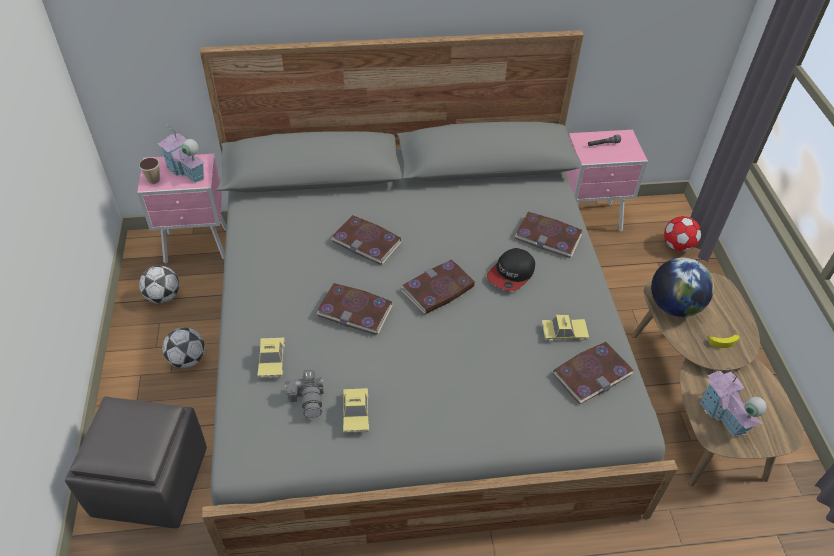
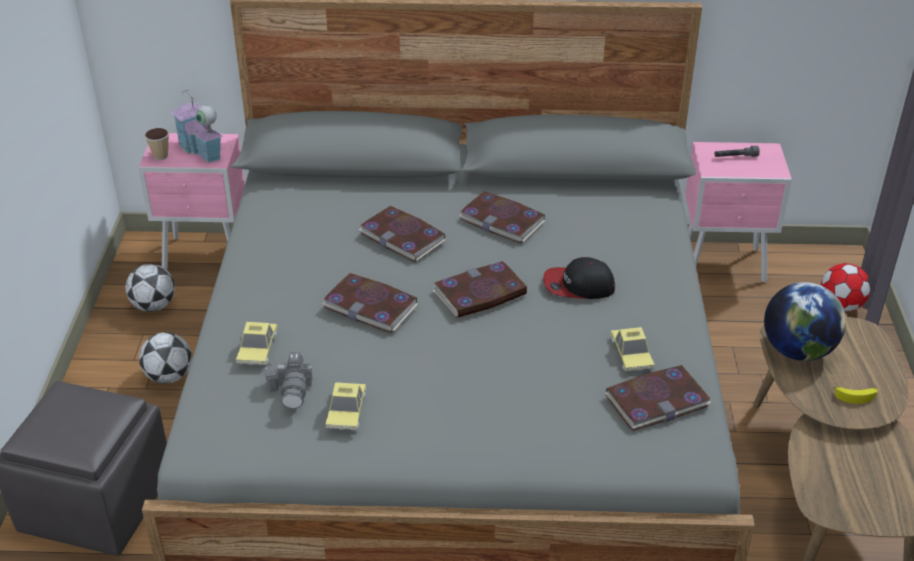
camera: 10 degrees right, 10 degrees down
(511, 274) = (578, 286): cap -> cap turned 45 degrees clockwise
(548, 236) = (636, 250): book -> book (502, 220)
(564, 332) = (631, 353): toy car -> toy car turned 75 degrees clockwise
(722, 415) = (839, 482): toy house -> none

